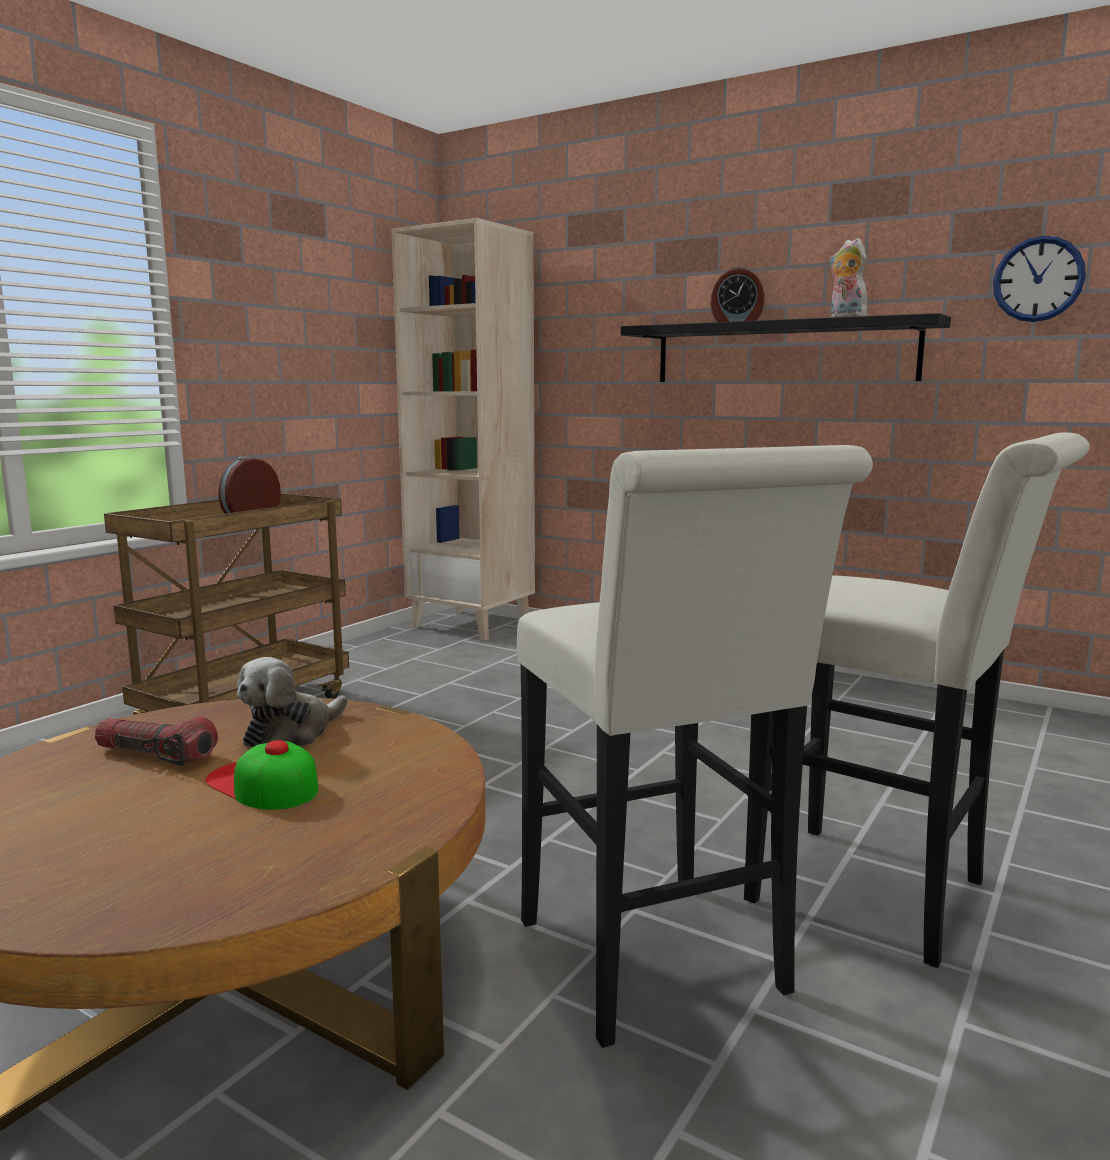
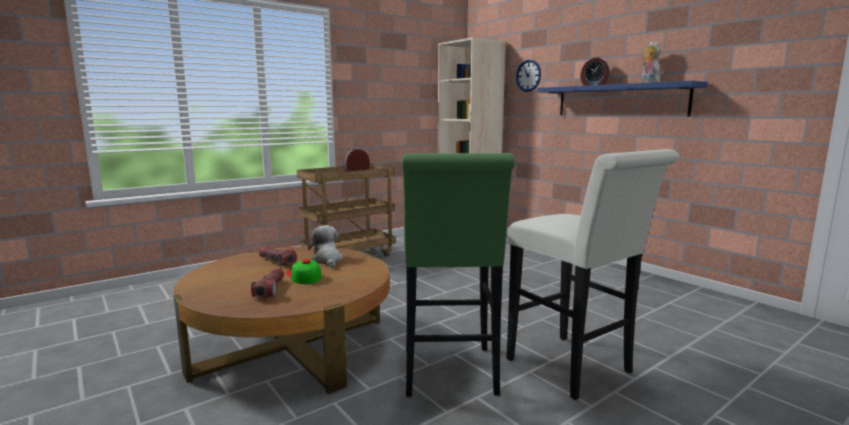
camera: 20 degrees right, 0 degrees up
(202, 842) = (270, 290): none -> flashlight
(291, 734) = (327, 260): plush toy -> plush toy turned 105 degrees clockwise
(660, 967) = (450, 375): white stool -> green stool
(782, 352) = (619, 100): black shelf -> blue shelf
(1038, 279) = (757, 60): wall clock -> wall clock (528, 75)

